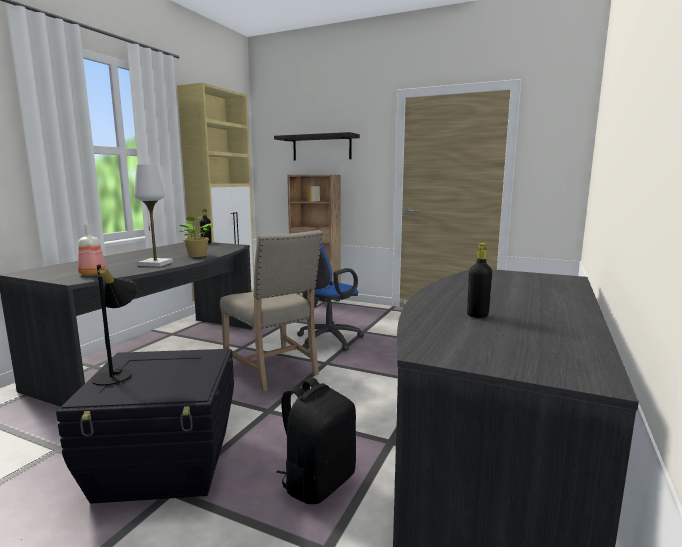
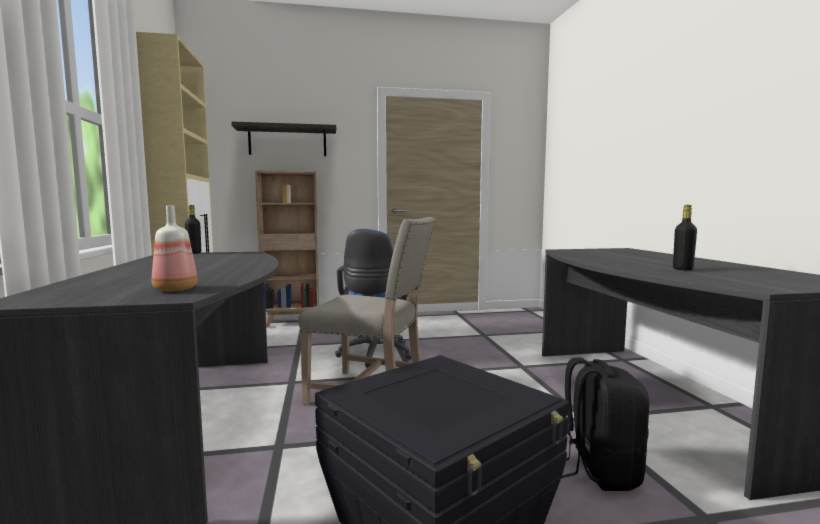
camera: 35 degrees left, 5 degrees down
(118, 374) = (396, 408): black table lamp -> none
(155, 264) = (224, 273): white table lamp -> none
(197, 256) = (245, 263): potted plant -> none

